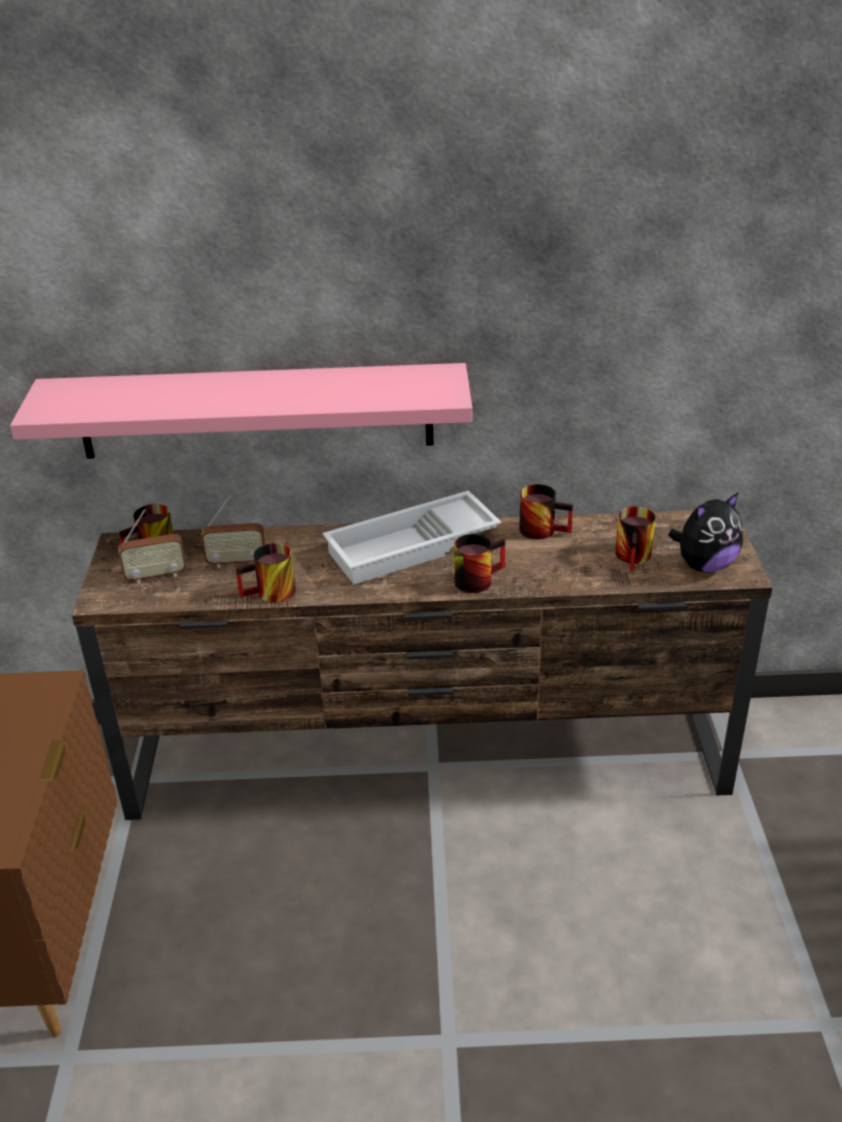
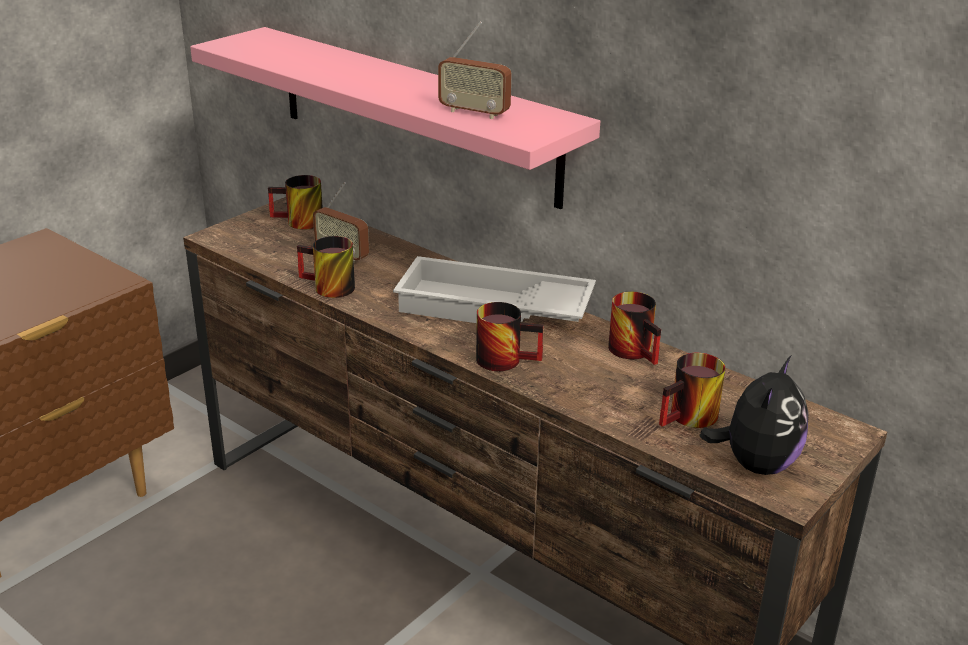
camera: 40 degrees right, 5 degrees down
(156, 576) = (274, 238): radio -> radio (474, 113)
(704, 565) = (755, 464): plush toy -> plush toy turned 75 degrees counterclockwise

